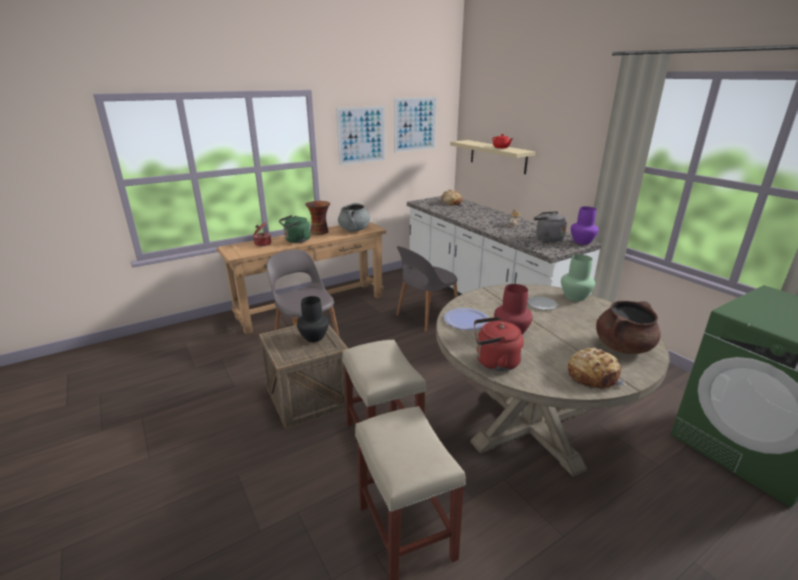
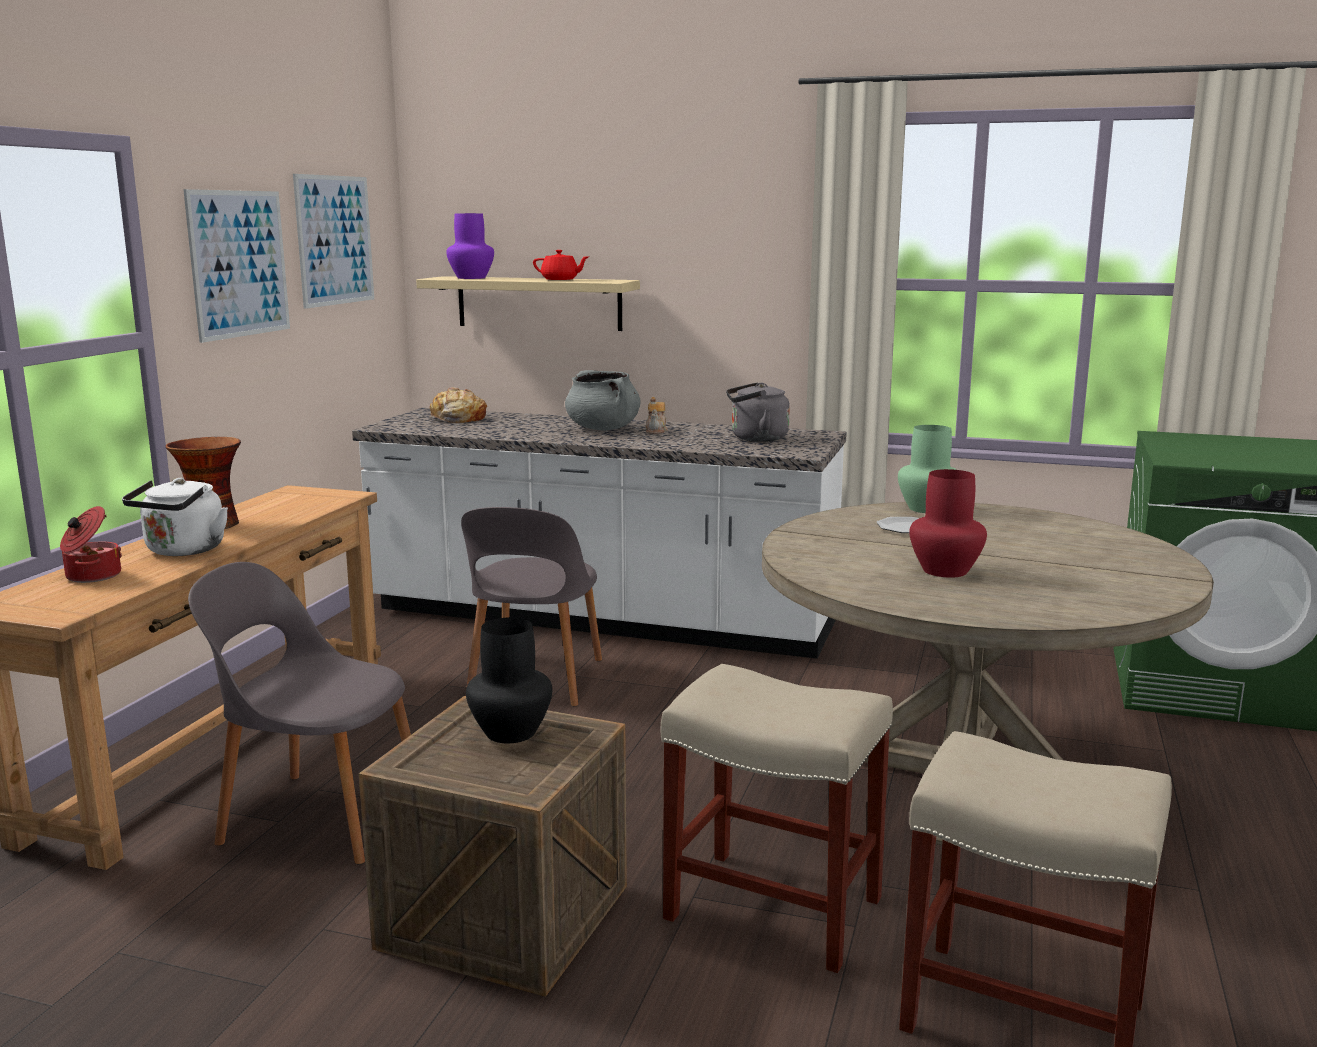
camera: 40 degrees left, 10 degrees down
(296, 240) = (183, 551): green kettle -> white kettle
(354, 230) = (298, 505): grey cooking pot -> grey cooking pot (603, 429)
(466, 320) = (849, 575): plate -> none
(494, 362) = (1005, 609): red kettle -> none
(582, 242) = (815, 433): purple vase -> purple vase (471, 278)
(592, 375) = (1139, 583): bread -> none
(623, 346) = (1101, 545): brown cooking pot -> none

